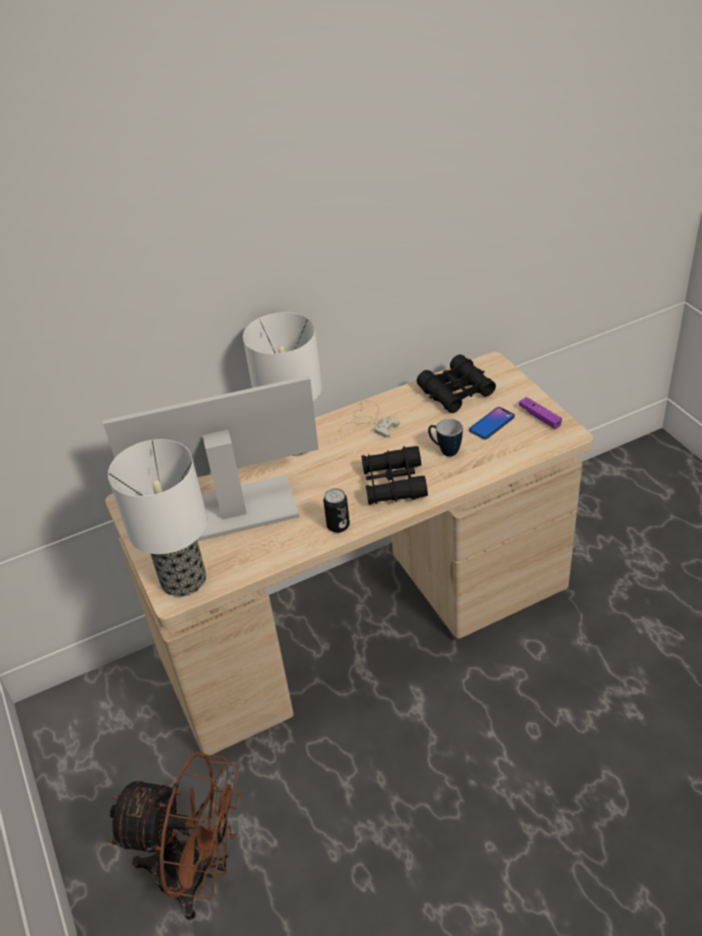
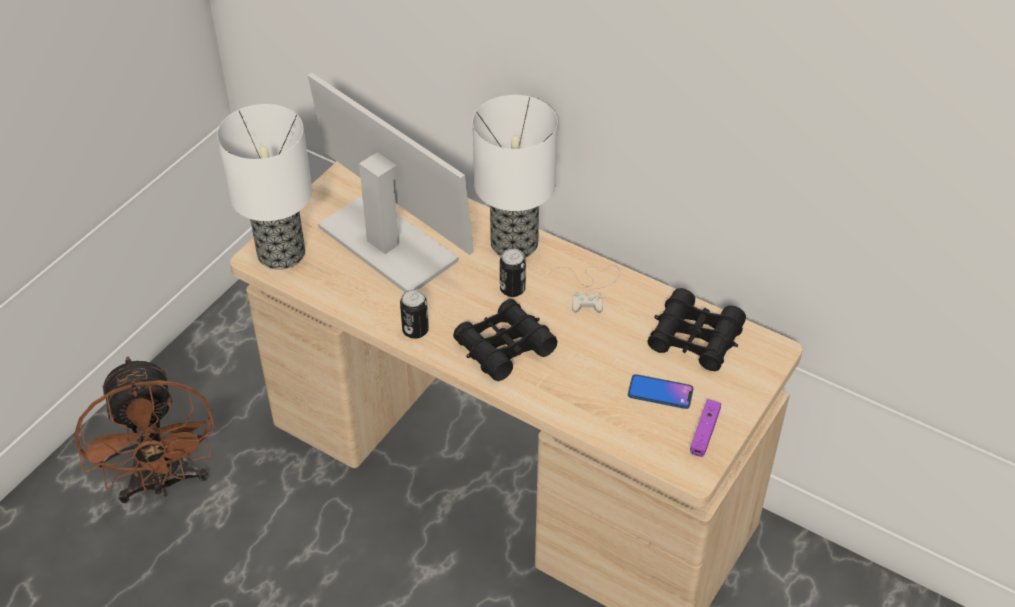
camera: 55 degrees right, 5 degrees up
(340, 459) = (512, 289): none -> can
(445, 450) = (585, 368): mug -> none

